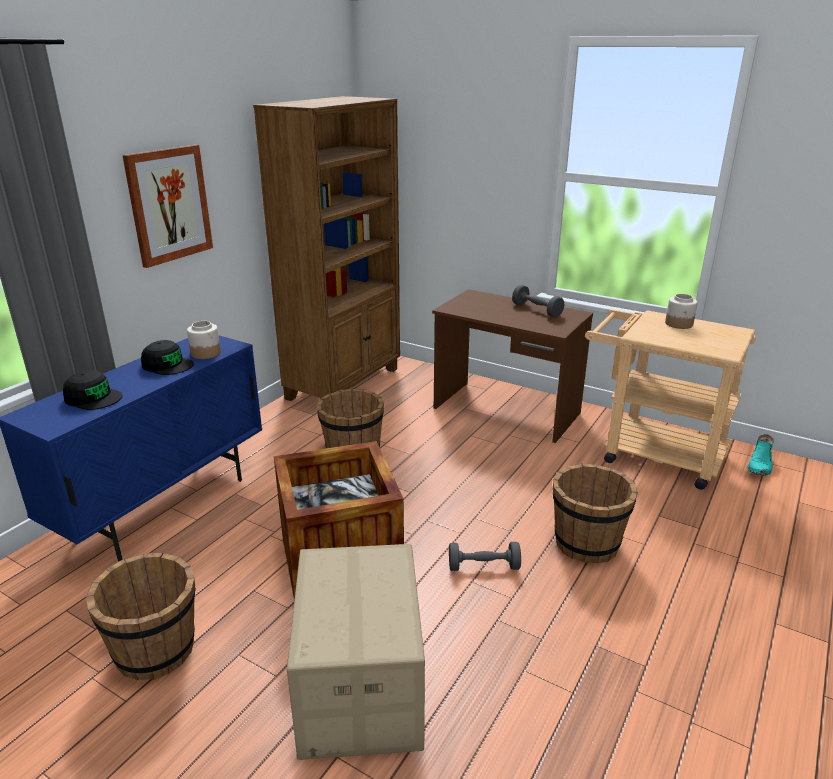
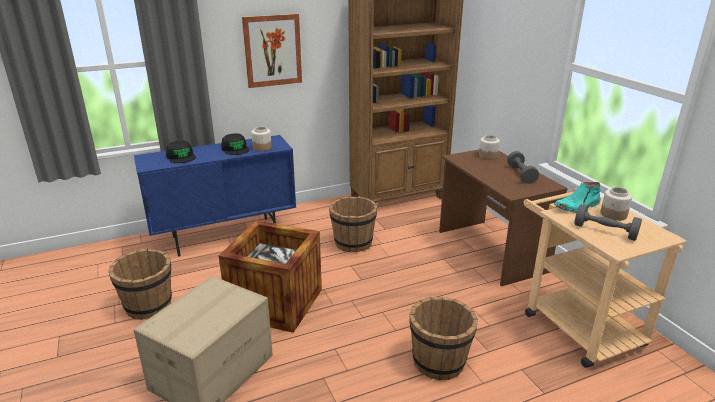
camera: 35 degrees right, 0 degrees up
(479, 299) = (488, 156): none -> jar
(483, 566) = (352, 343): grey dumbbell -> grey dumbbell (605, 231)
(760, 465) = (672, 374): turquoise boot -> turquoise boot (577, 206)

